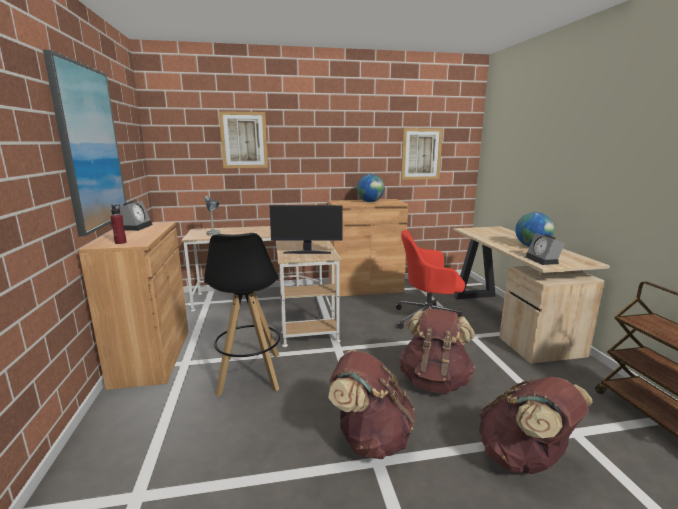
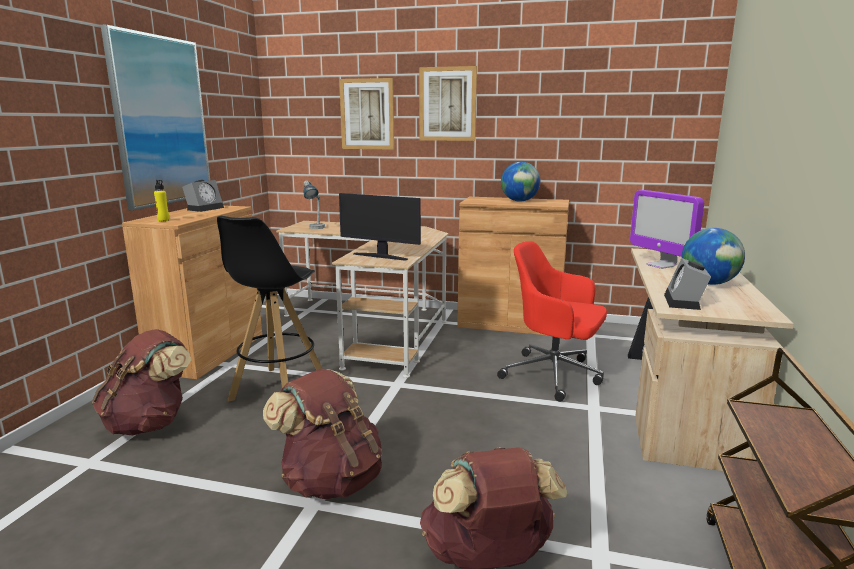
camera: 25 degrees right, 0 degrees up
(120, 242) = (163, 220): red bottle -> yellow bottle
(421, 154) = (612, 134): picture -> picture (447, 104)
(434, 381) = (474, 446): brown backpack -> brown backpack (149, 424)
(489, 238) = (661, 265): none -> monitor

